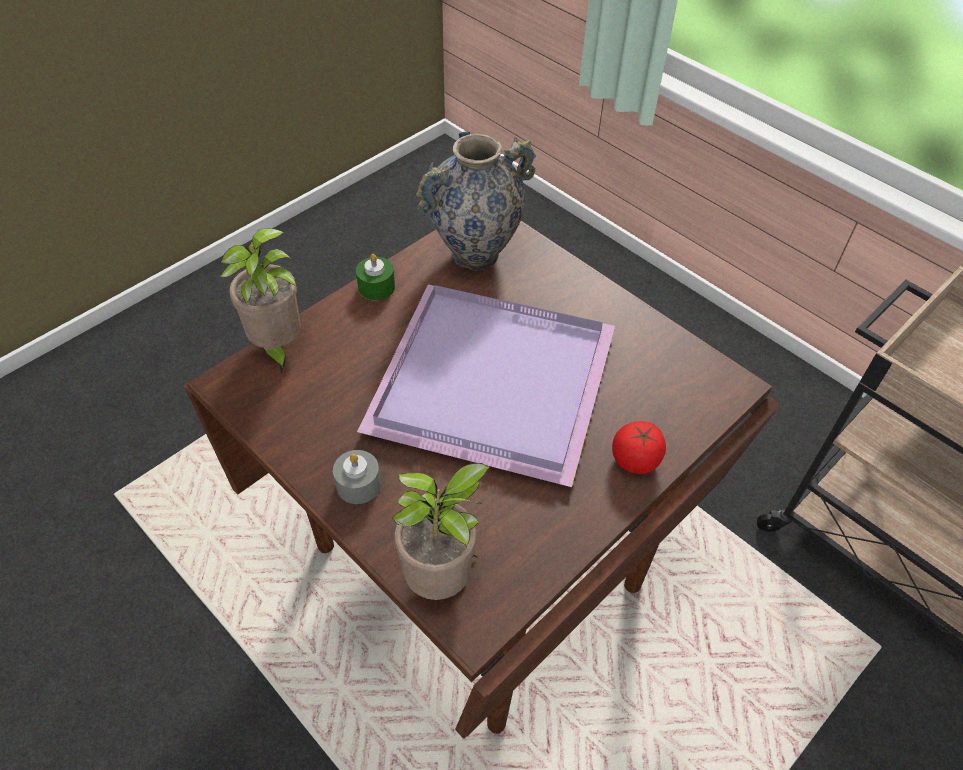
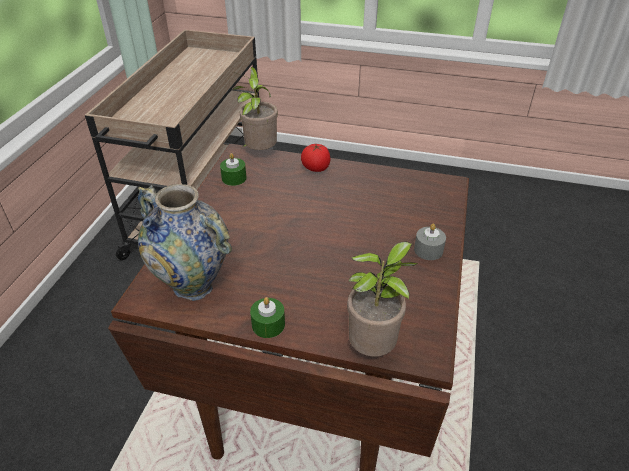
camera: 120 degrees left, 10 degrees down
(443, 580) = (441, 200): potted plant -> potted plant (259, 152)
(495, 386) = (311, 228): purple tray -> none
(663, 354) = (234, 178): none -> green candle

